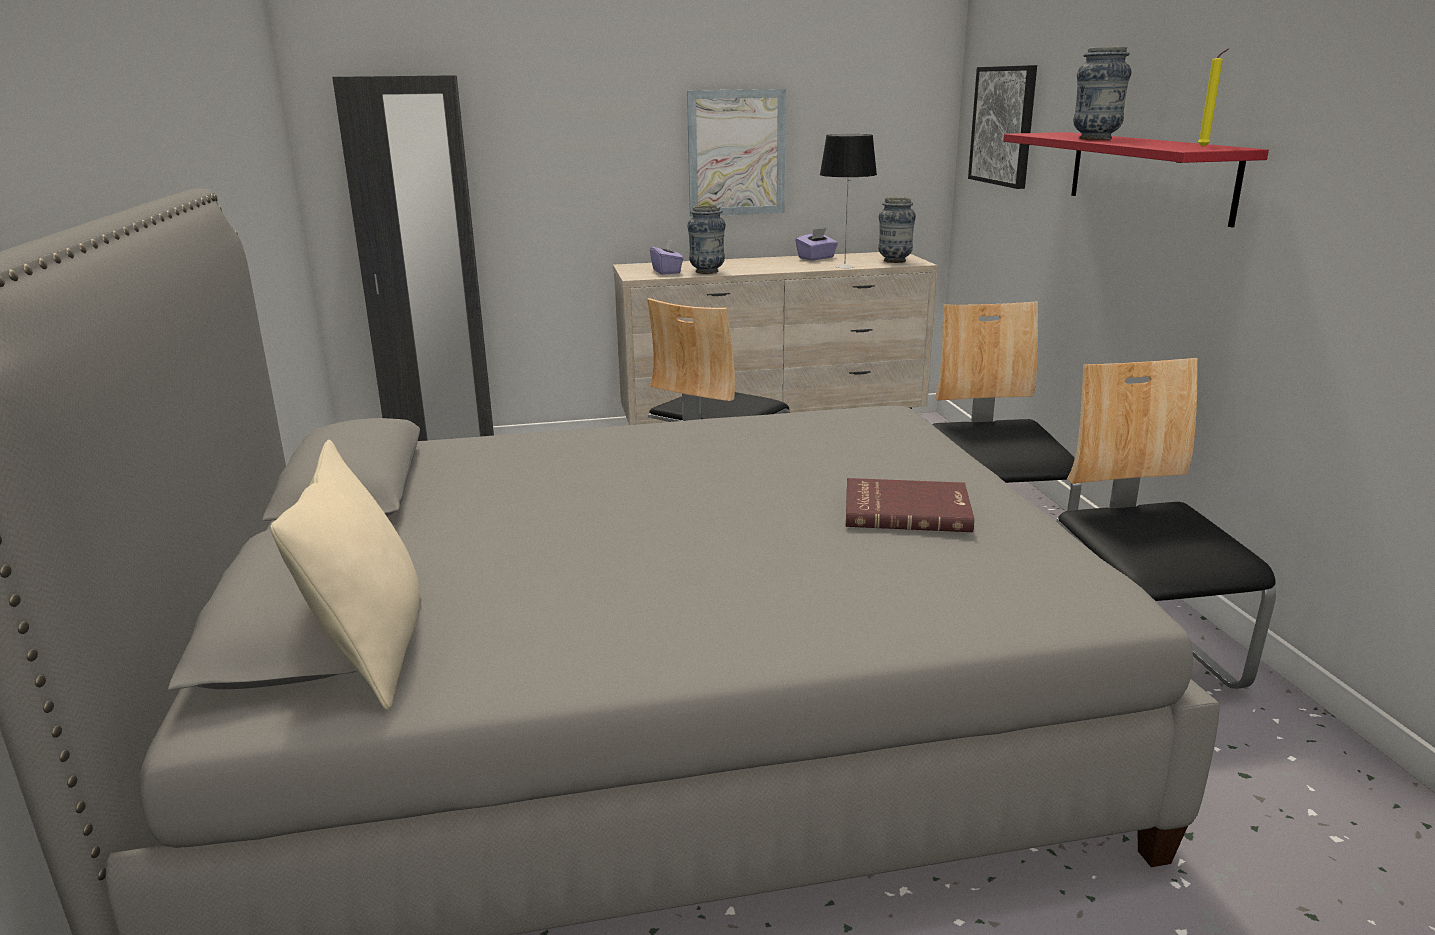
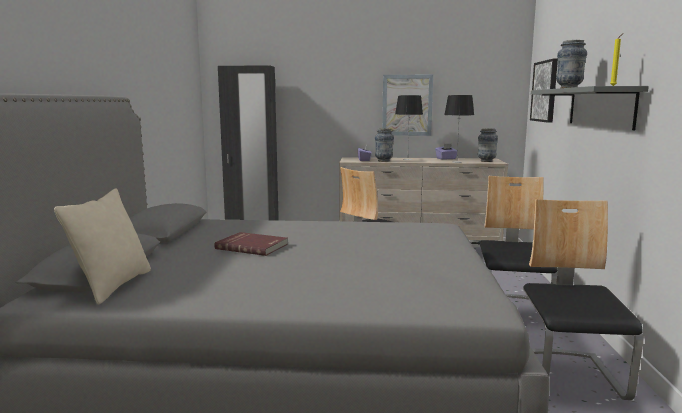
camera: 15 degrees right, 10 degrees down
(747, 263) = (407, 159): none -> table lamp
(906, 510) = (409, 260): red book -> red book (252, 246)
(1148, 174) = (600, 107): red shelf -> grey shelf

